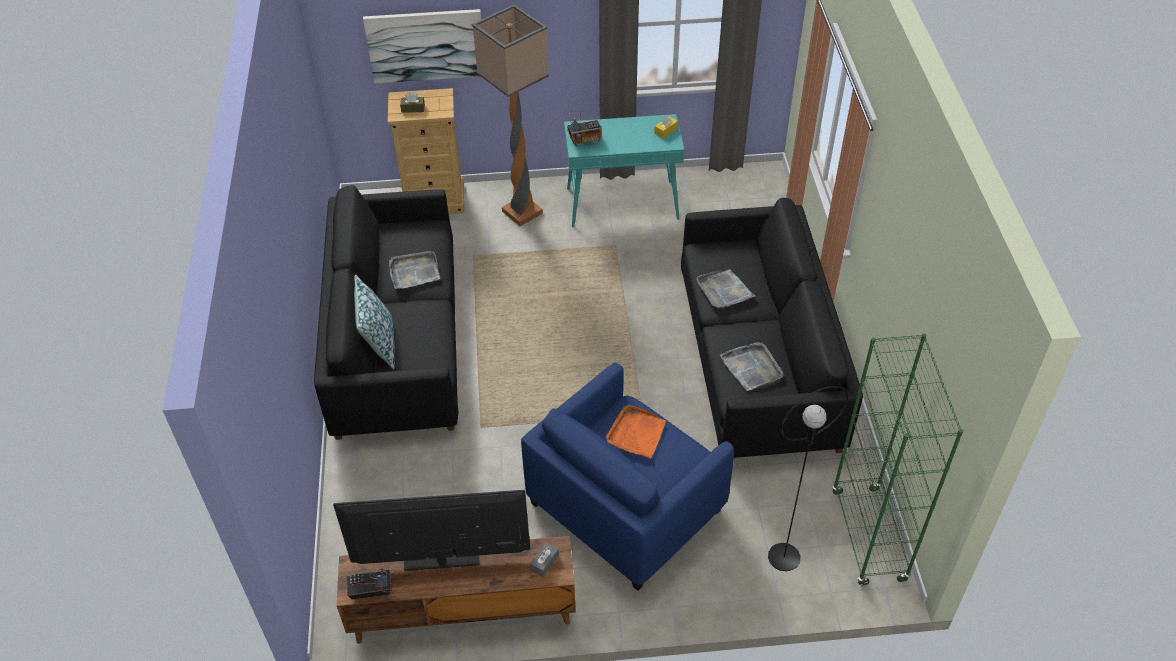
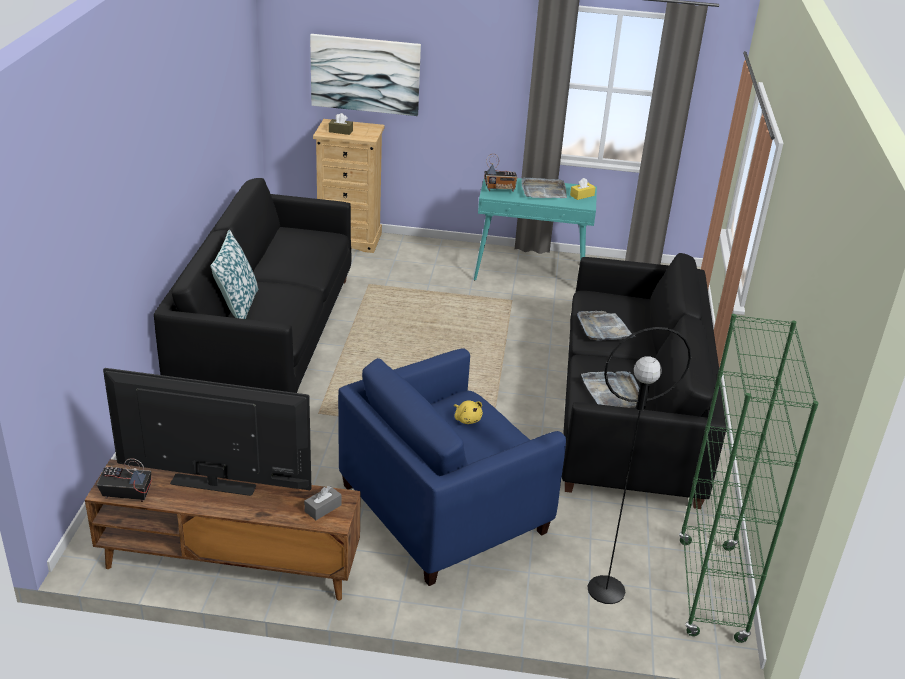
camera: 10 degrees right, 15 degrees down
(414, 271) = (297, 262): grey tray -> grey tray (543, 191)
(522, 211) = (430, 261): floor lamp -> none
(636, 434) = (467, 419): orange tray -> yellow plush toy

